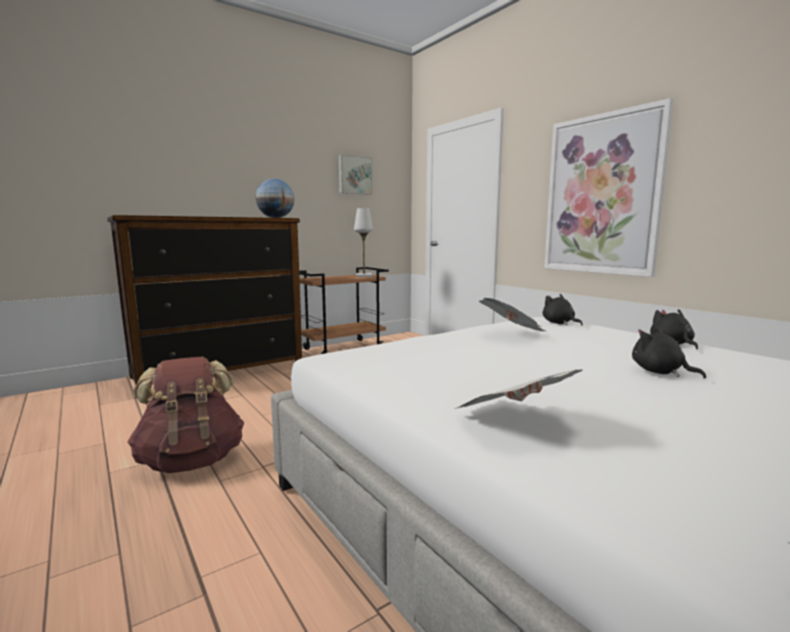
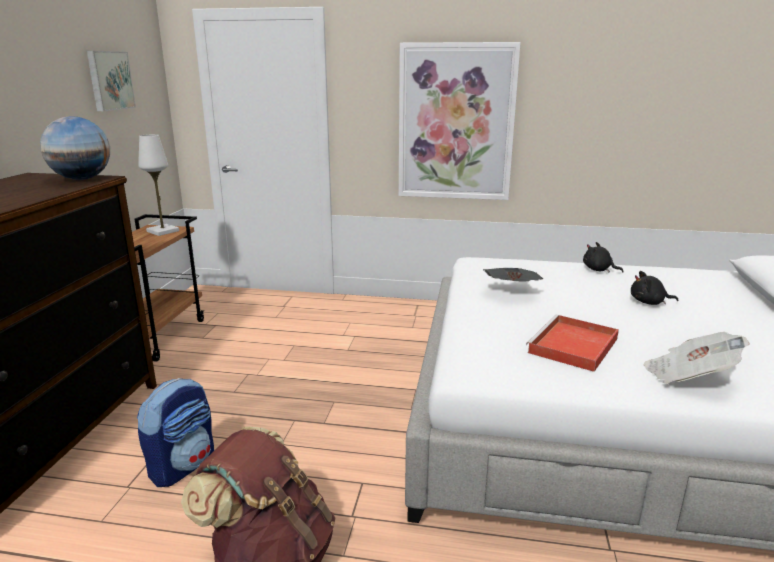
camera: 45 degrees left, 10 degrees up
(245, 403) = (183, 465): none -> backpack
(458, 370) = (573, 346): none -> red tray
(559, 323) = (504, 266): black plush toy -> none

